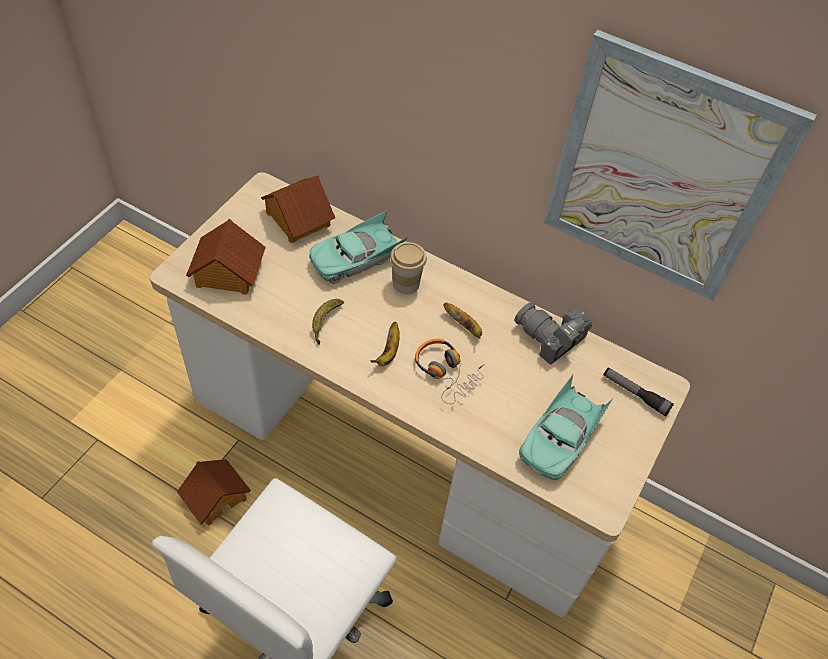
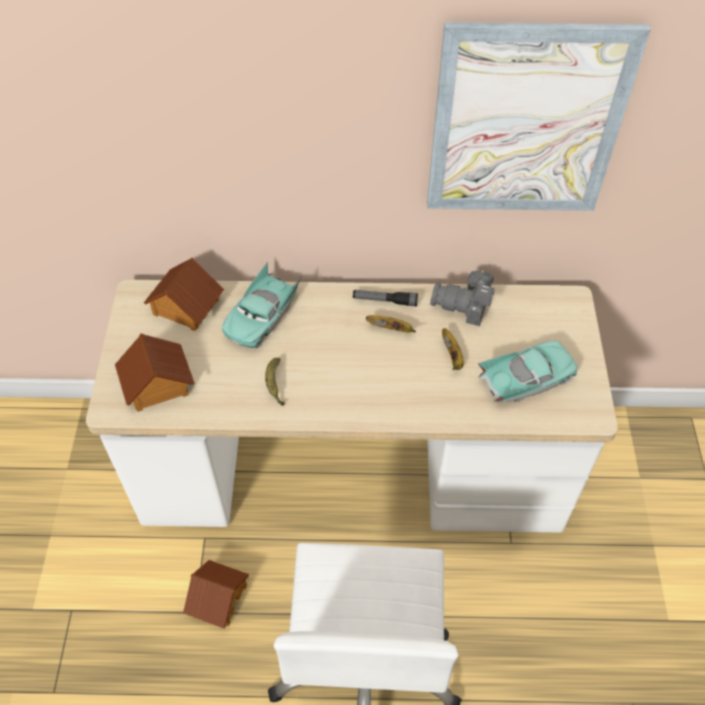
camera: 25 degrees left, 0 degrees up
(388, 352) = (345, 382): banana -> banana (452, 356)
(406, 284) = (319, 317): cup -> none
(446, 372) = (404, 374): headphones -> none
(560, 438) = (526, 380): turquoise toy car -> turquoise toy car turned 120 degrees counterclockwise
(635, 394) = (556, 316): flashlight -> flashlight (385, 301)

